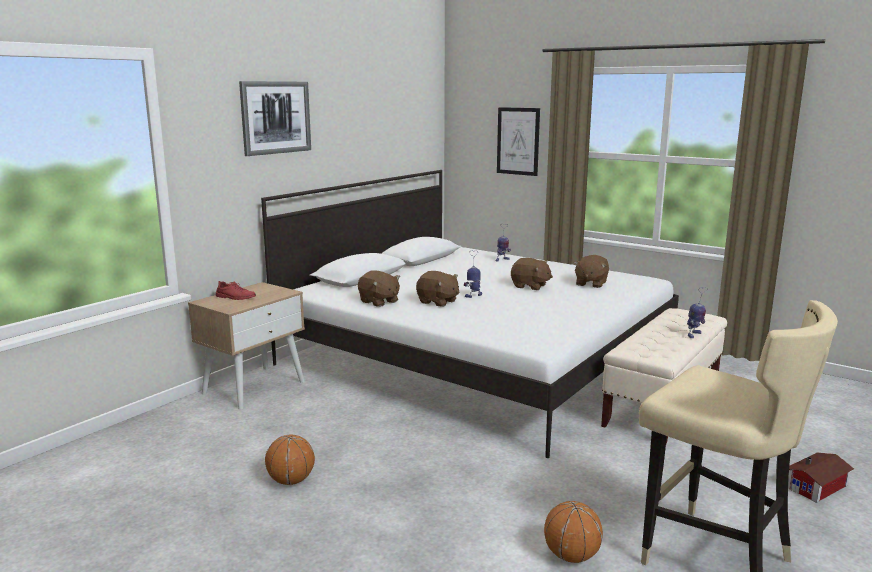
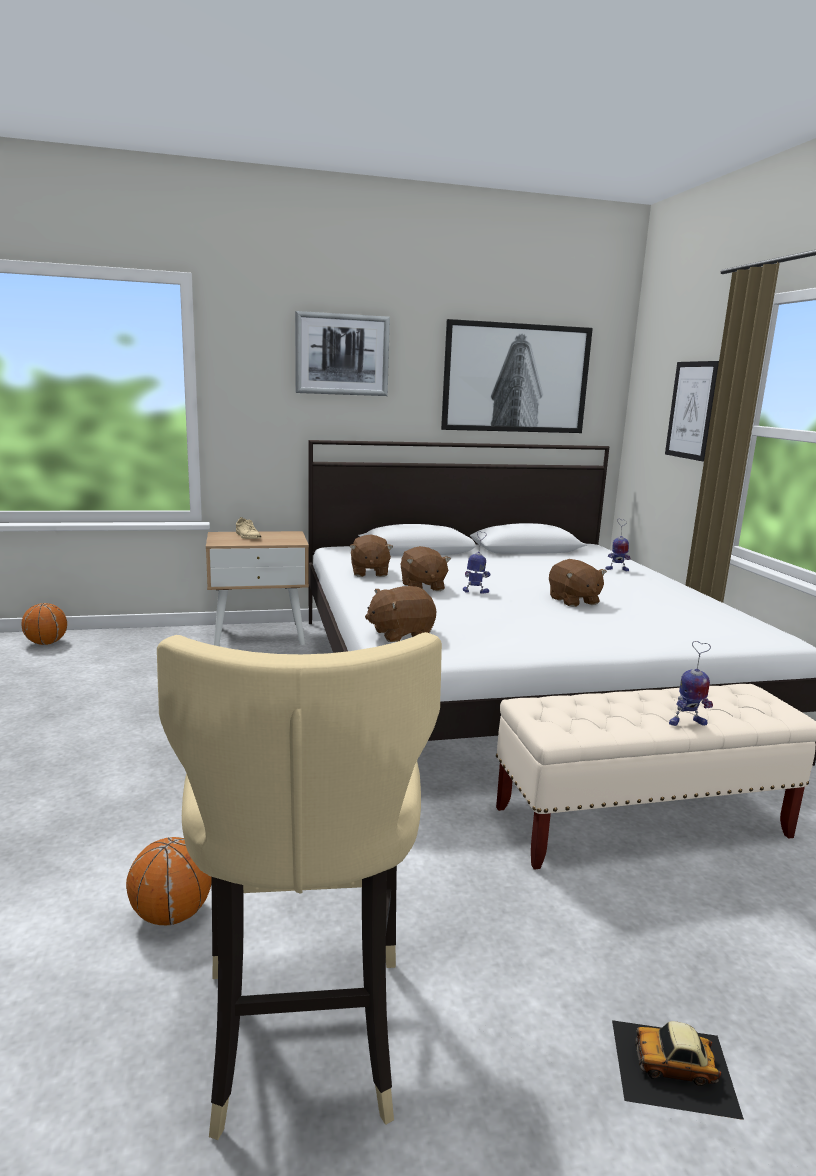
camera: 40 degrees right, 0 degrees up
(235, 297) = (248, 536): red shoe -> beige shoe
(291, 481) = (128, 716): basketball -> basketball (46, 643)
(386, 125) = (516, 378): none -> picture
(590, 283) = (665, 618): brown plush toy -> brown plush toy (400, 634)
(818, 486) = (674, 1067): toy house -> toy car

